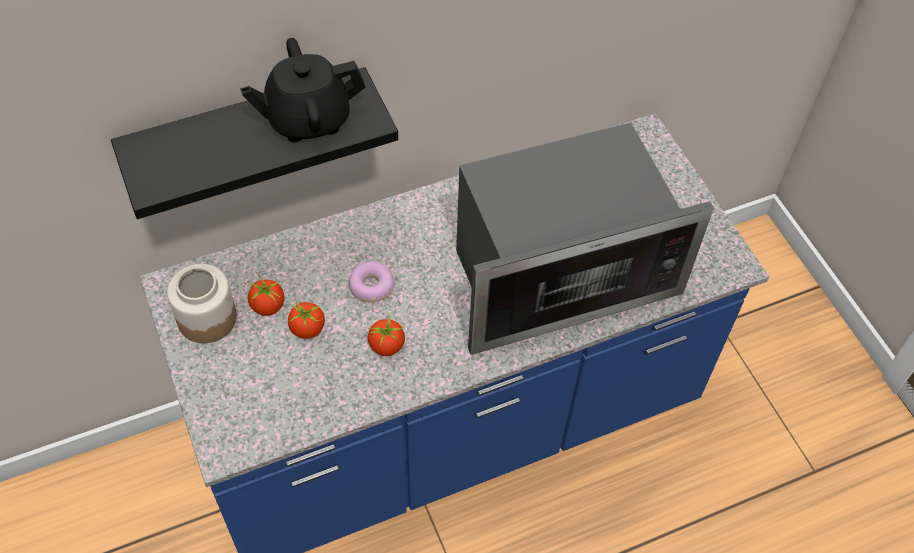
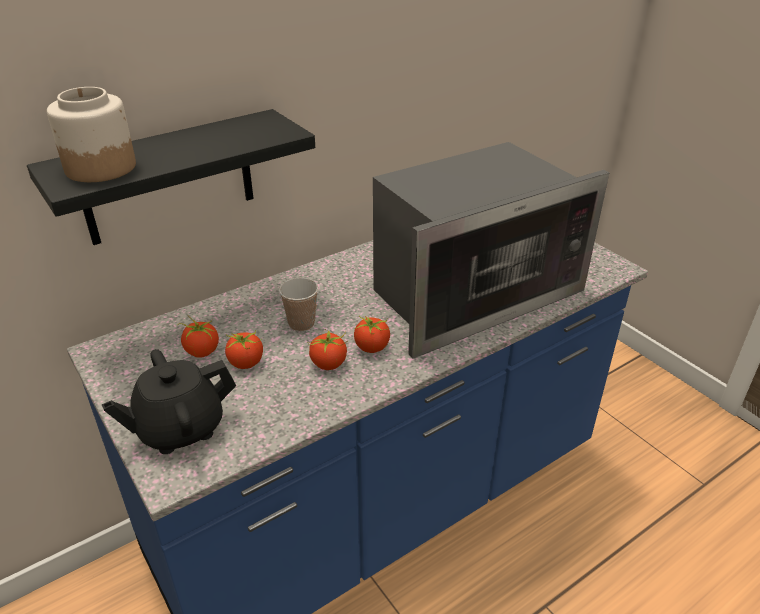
camera: 10 degrees left, 20 degrees down
(207, 317) = (140, 369): jar -> jar (100, 167)
(308, 119) = (227, 136): black teapot -> black teapot (180, 428)
(371, 287) = (301, 324): donut -> cup
(434, 332) = (372, 347): none -> tomato

